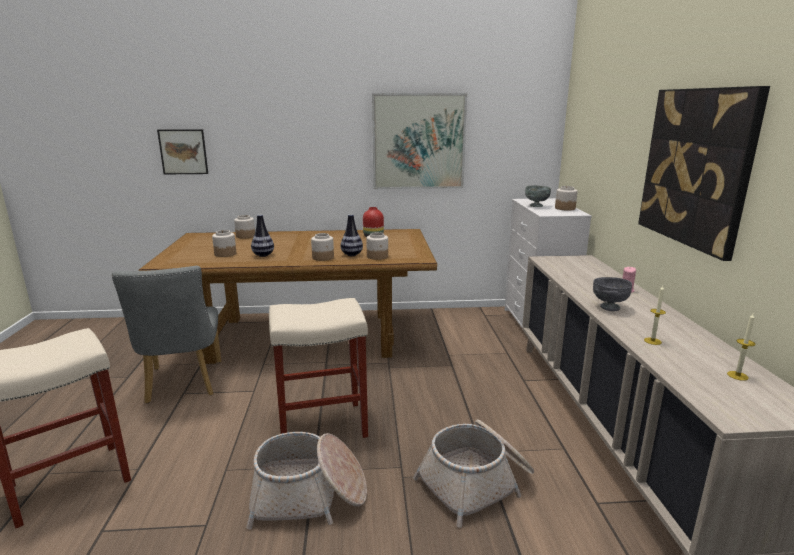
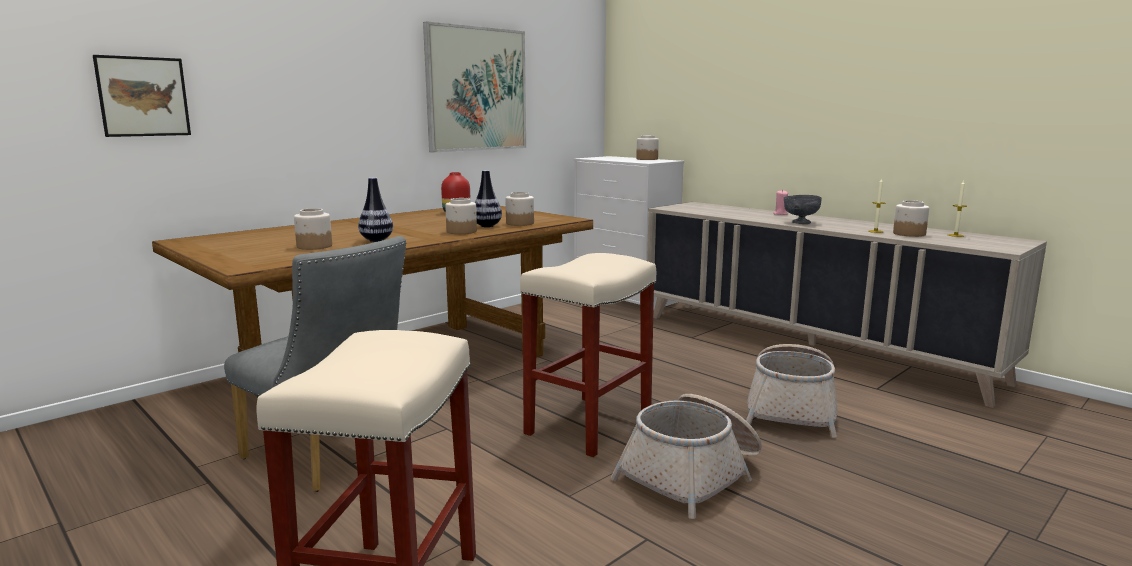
camera: 40 degrees left, 5 degrees down
(245, 236) = (276, 231): jar -> jar (908, 234)
(536, 206) = (617, 159): grey bowl -> none
(696, 167) = (836, 87): picture -> none

